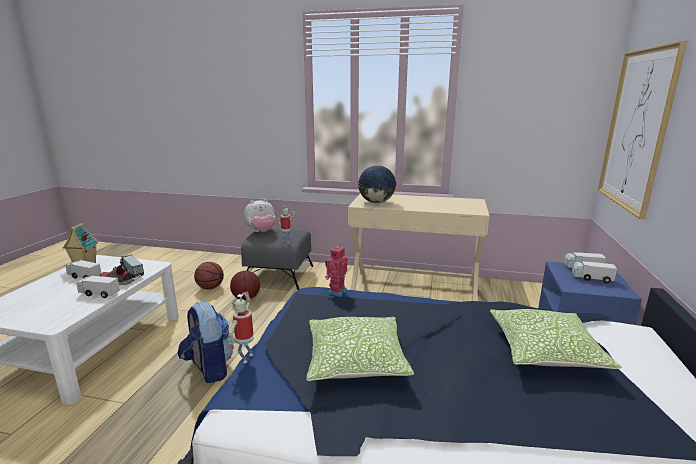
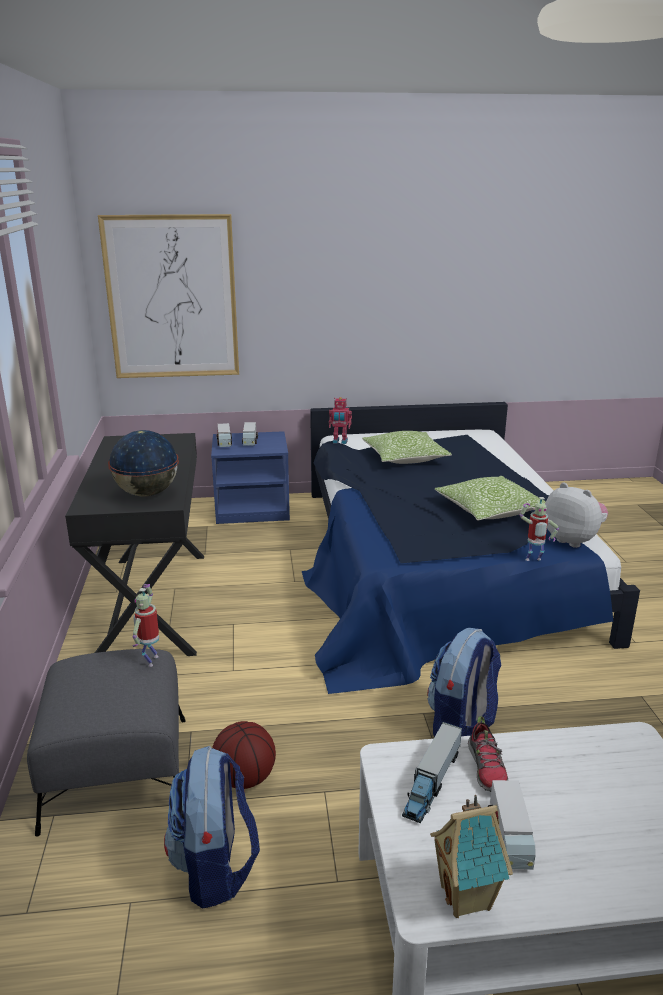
camera: 110 degrees left, 5 degrees up
(99, 293) = (536, 759): toy truck -> none
(210, 288) = (215, 868): basketball -> backpack
(261, 232) = (91, 716): plush toy -> plush toy (572, 540)
(336, 292) = (370, 546): toy robot -> toy robot (340, 442)
(413, 289) = (152, 603): beige desk -> black desk

